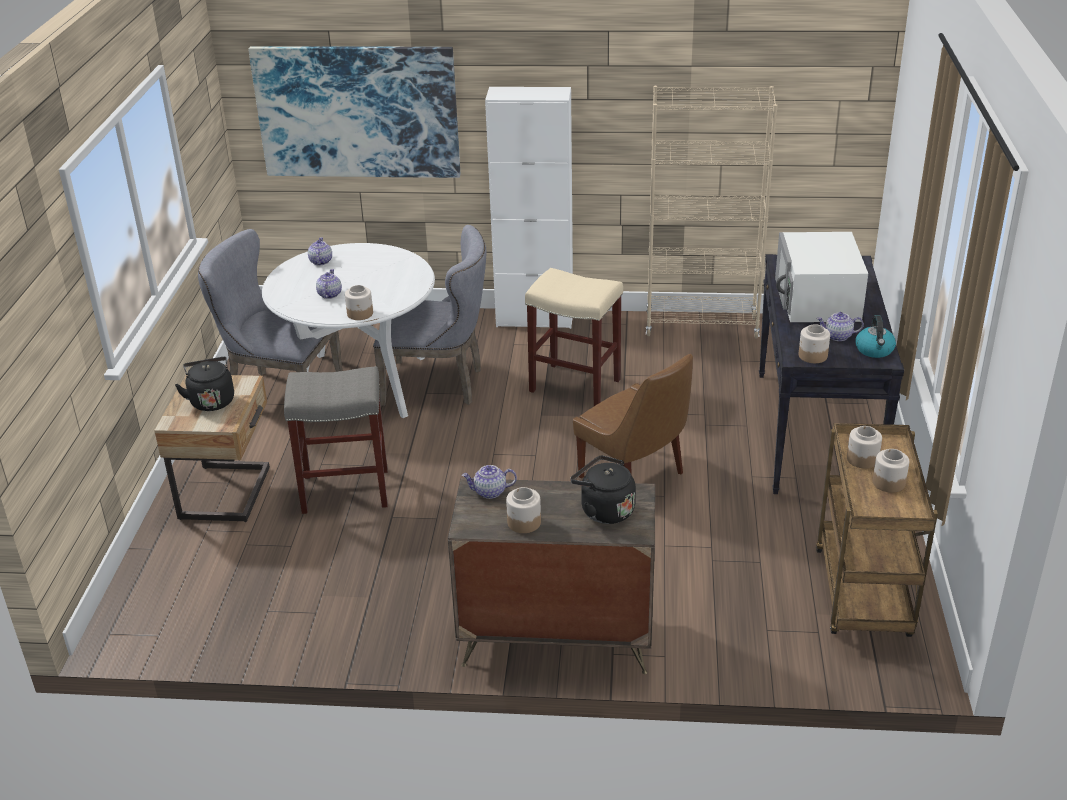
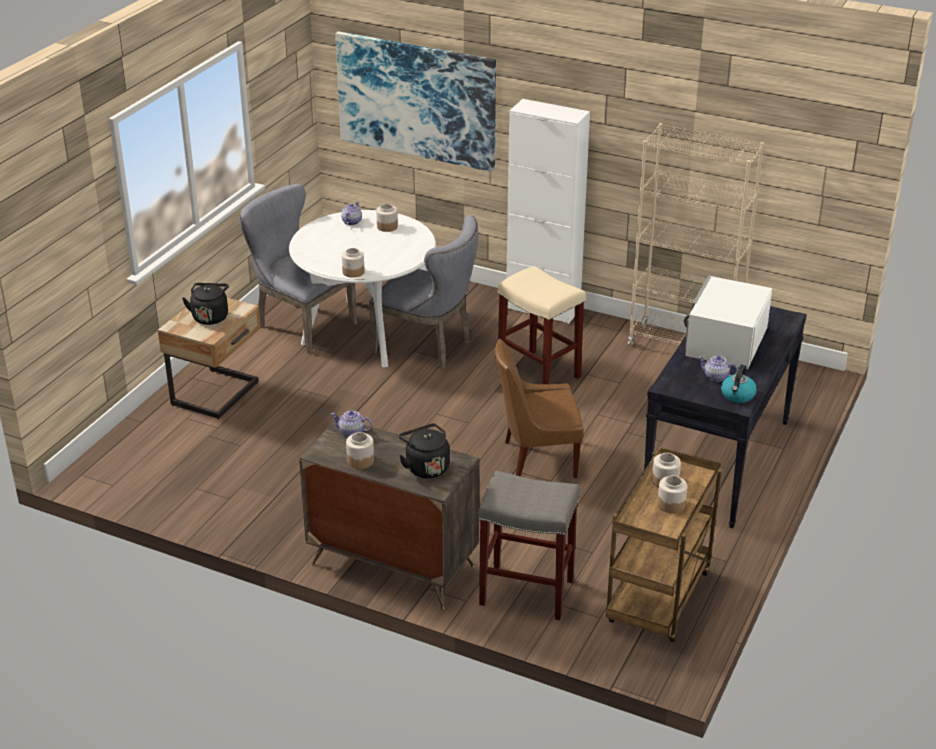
camera: 20 degrees right, 0 degrees up
(329, 294) = (340, 251): teapot -> none
(347, 490) = (305, 414): grey stool -> grey stool (528, 592)
(634, 477) = (536, 459): brown chair -> brown chair turned 105 degrees clockwise
(812, 356) = (680, 388): jar -> jar (387, 227)

